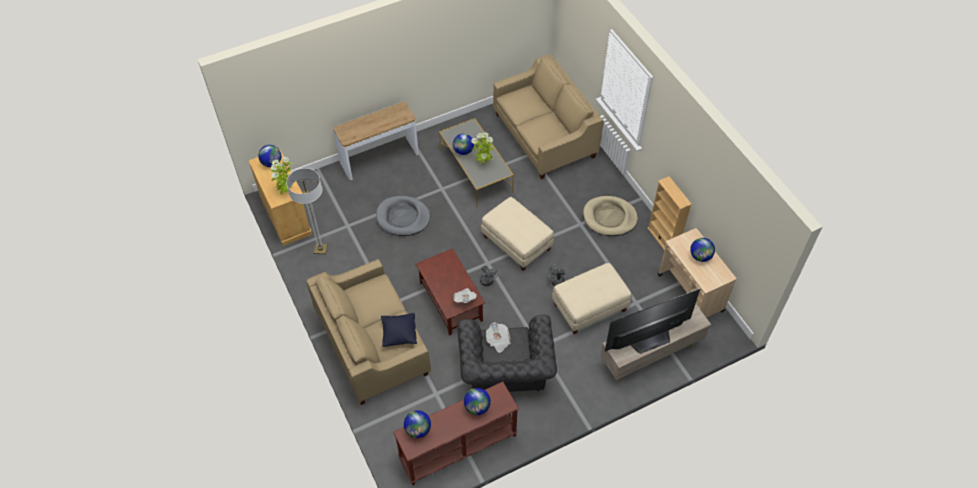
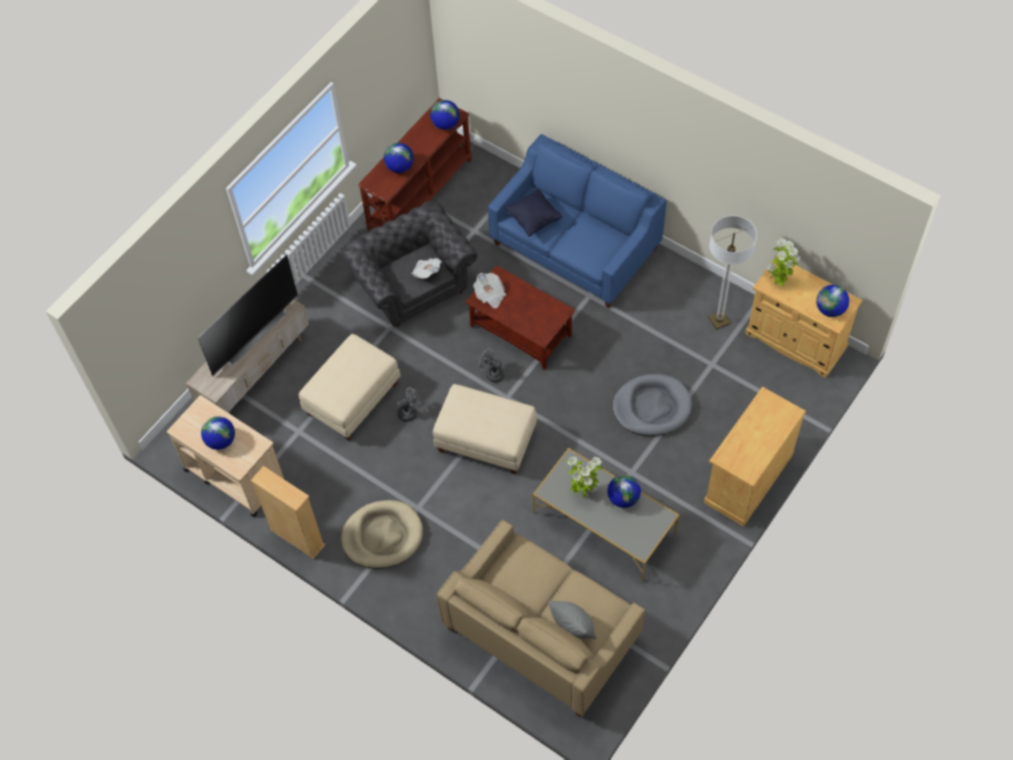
camera: 155 degrees right, 5 degrees up
(372, 345) = (575, 246): beige sofa -> blue sofa
(379, 158) = (748, 478): console table -> beige cabinet
(534, 98) = (573, 627): none -> grey pillow

